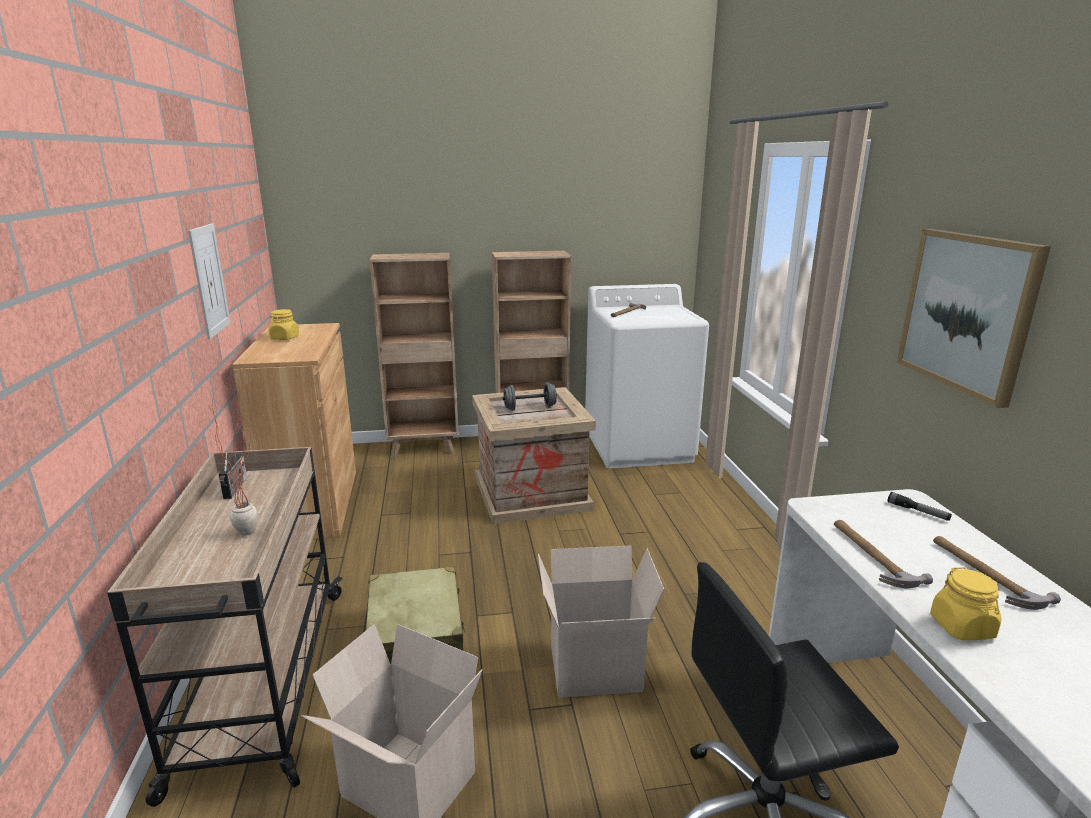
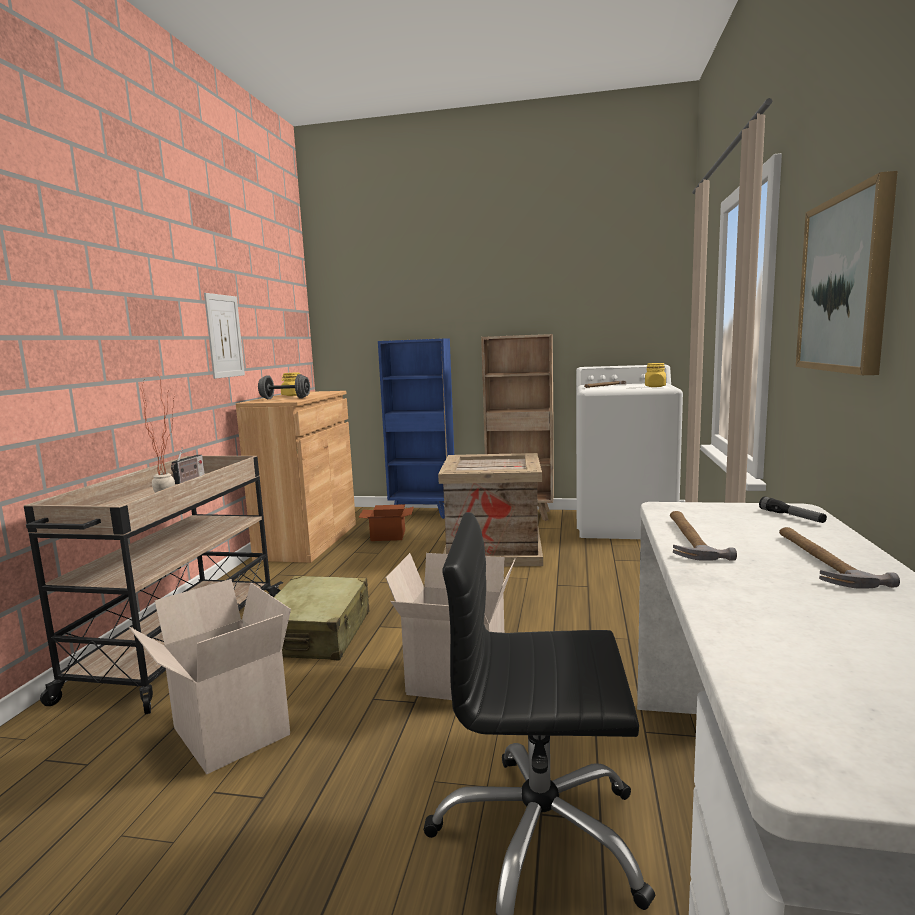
camera: 20 degrees right, 10 degrees down
(405, 485) = (389, 535): none -> cardboard box
(424, 448) = (423, 513): brown bookcase -> blue bookcase
(530, 408) = (491, 464): grey dumbbell -> grey dumbbell (285, 398)
(962, 627) = (735, 591): yellow jar -> yellow jar (655, 386)

